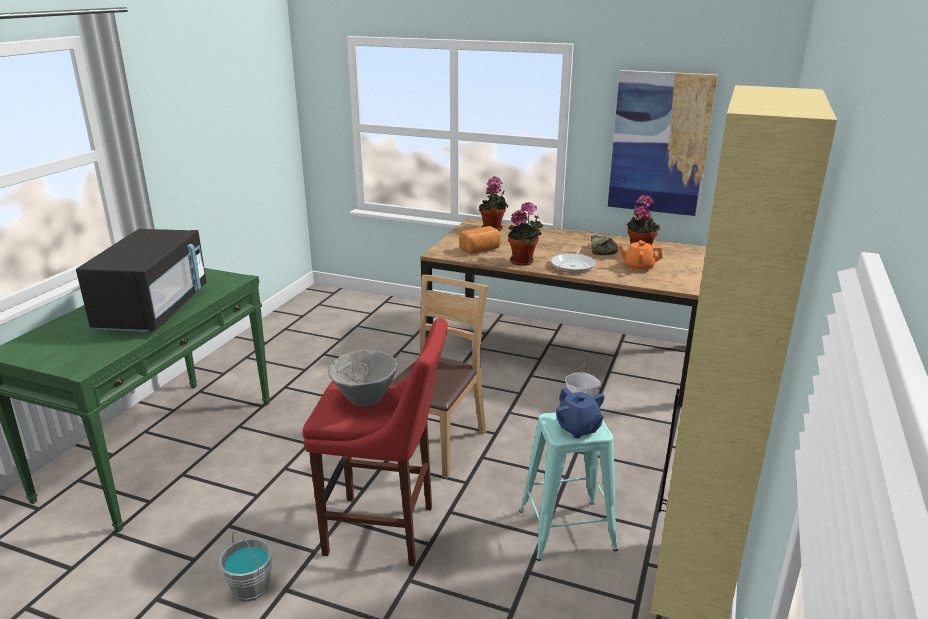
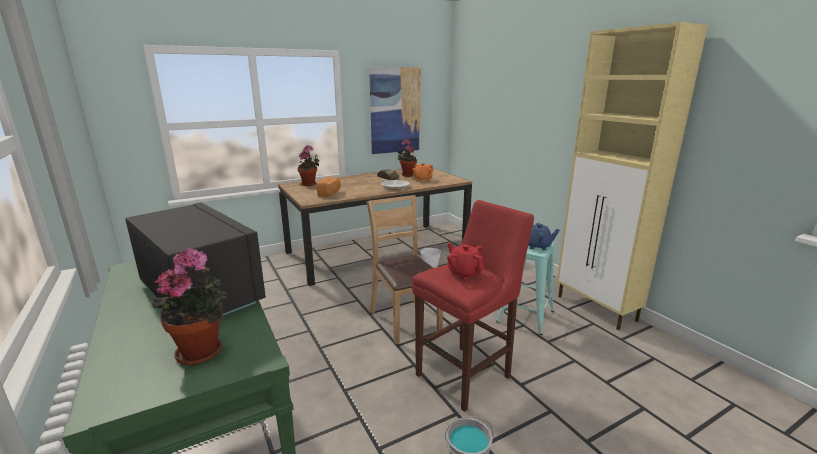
camera: 50 degrees left, 5 degrees down
(365, 400) = (464, 273): grey bowl -> red teapot
(524, 261) = (367, 191): potted plant -> potted plant (203, 350)

